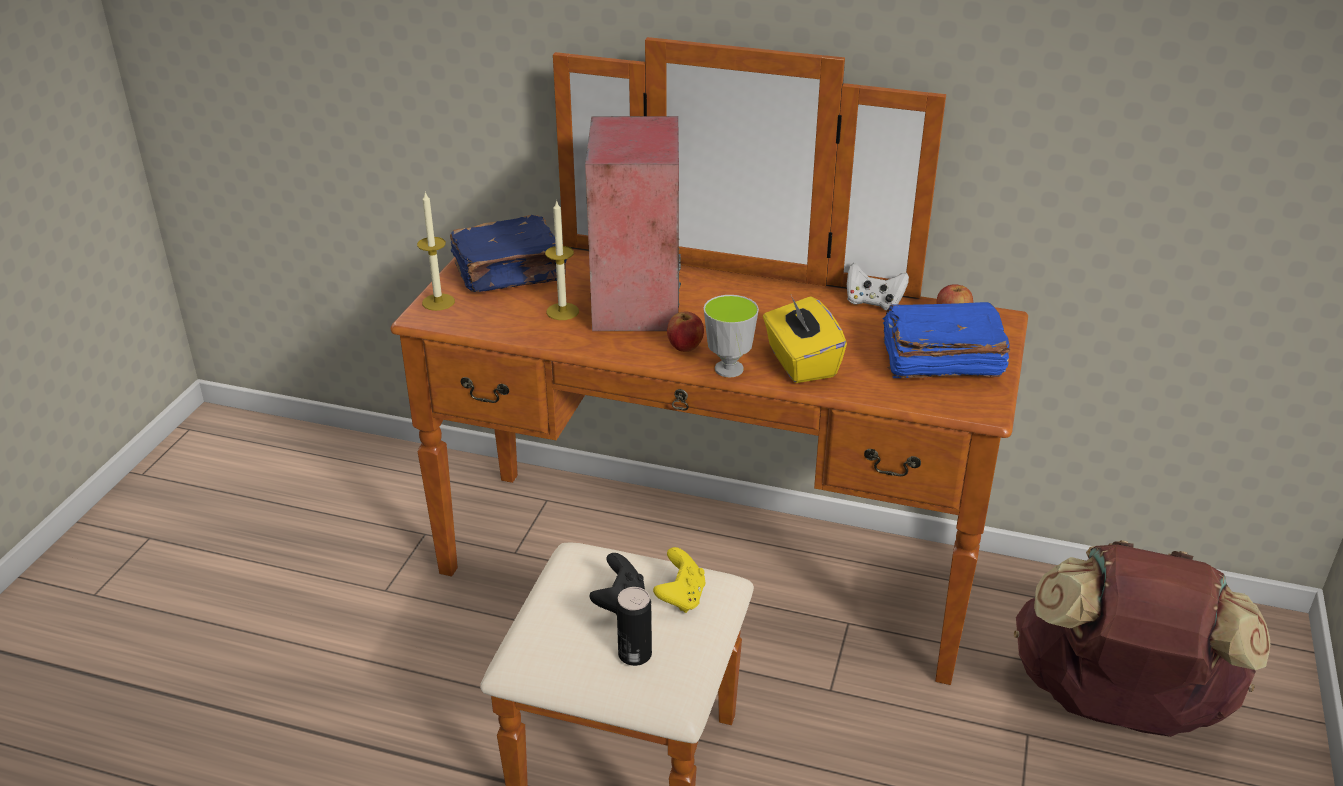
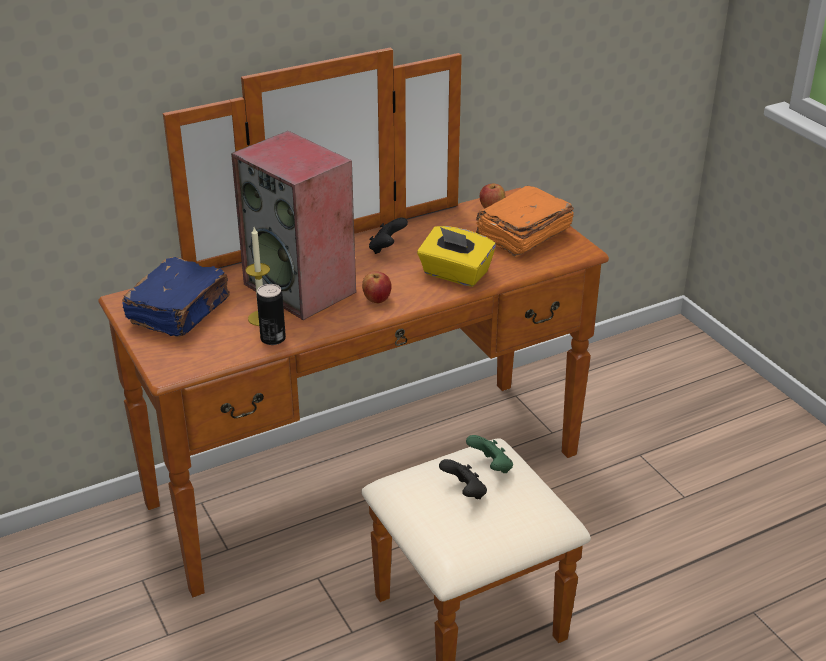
camera: 45 degrees left, 0 degrees up
(438, 302) = (162, 356): candle -> none
(635, 654) = (514, 513): can -> can (273, 339)
(681, 597) = (491, 467): yellow game controller -> green game controller
(729, 369) = (423, 299): cup -> none
(775, 306) = (387, 248): none -> black game controller
(873, 303) = (437, 220): white game controller -> none
(939, 360) = (522, 235): blue book -> orange book
(1116, 706) = (659, 413): brown backpack -> none

